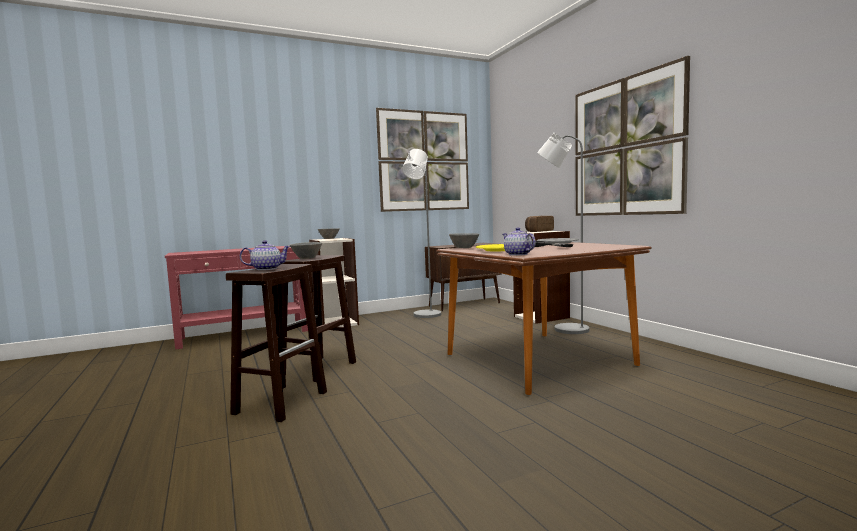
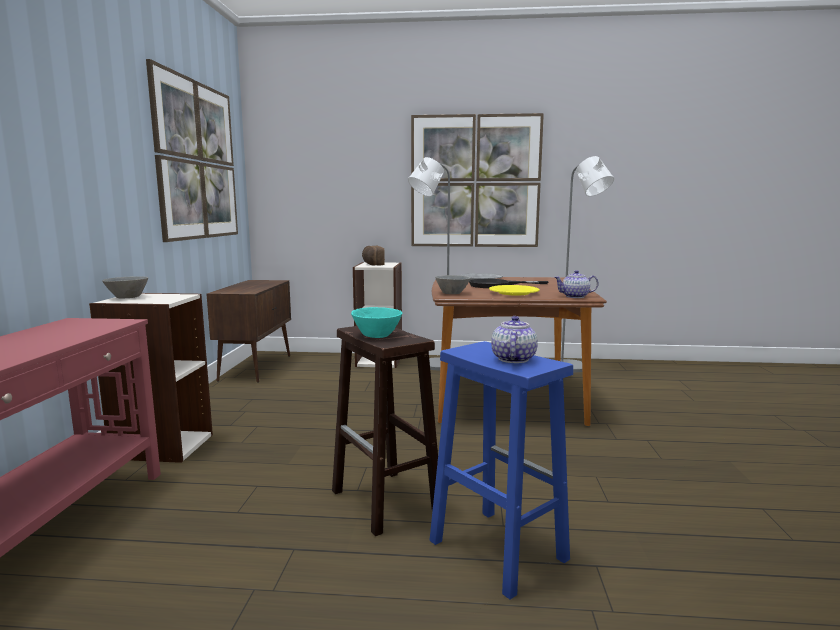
camera: 60 degrees left, 5 degrees up
(281, 402) = (495, 549): brown stool -> blue stool
(306, 258) = (376, 336): grey bowl -> turquoise bowl
(424, 316) = (259, 394): grey floor lamp -> grey floor lamp (575, 369)

